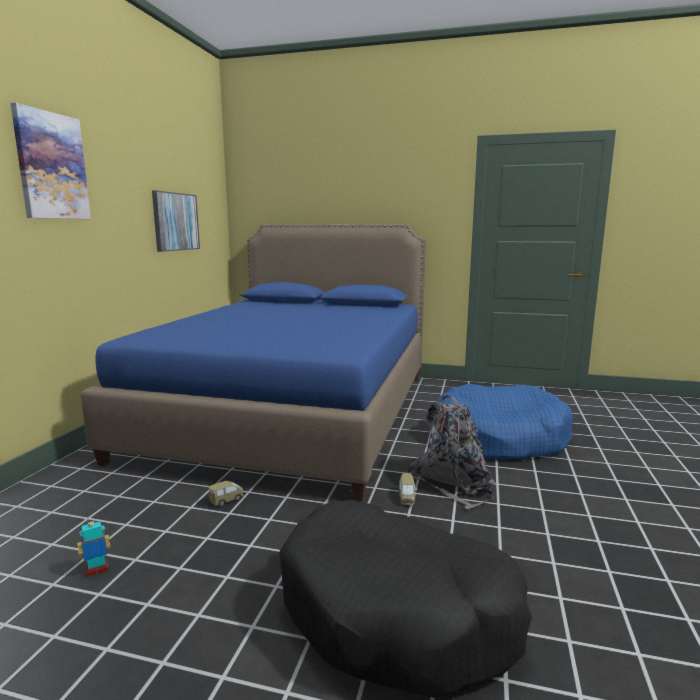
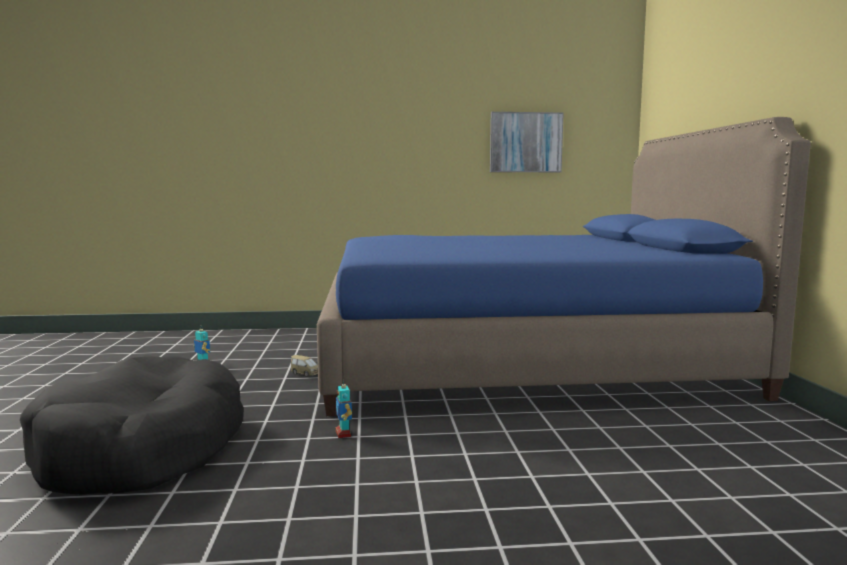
camera: 70 degrees right, 5 degrees down
(51, 166) = (370, 101): picture -> none
(407, 498) = (343, 434): toy car -> toy robot
(454, 482) = (400, 454): grey backpack -> none
(498, 438) = (588, 475): blue dog bed -> none

